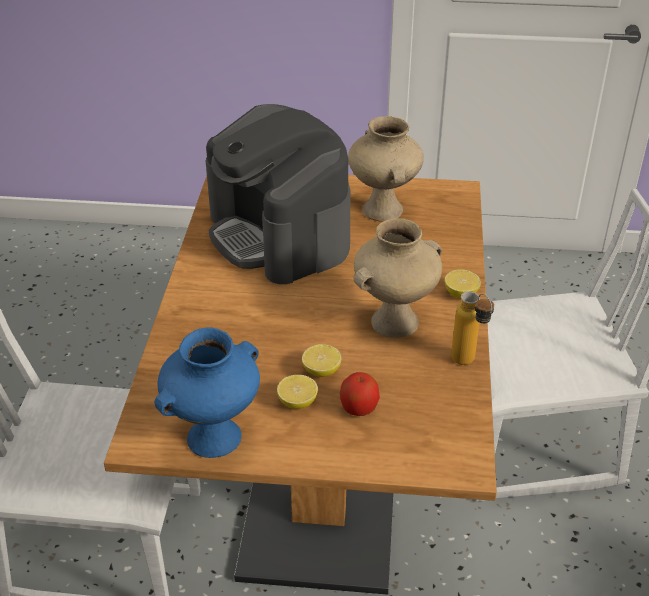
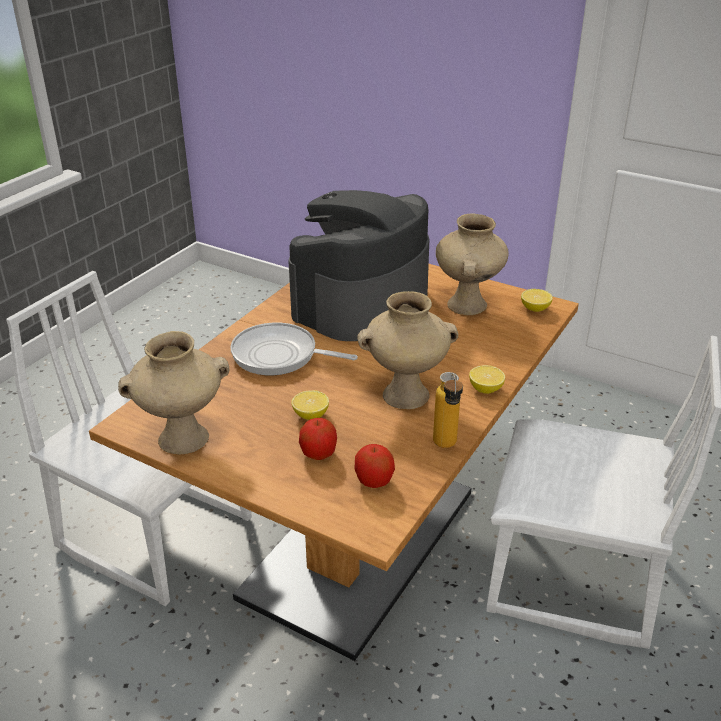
camera: 25 degrees right, 5 degrees down
(214, 439) = (182, 440): blue vase -> beige vase
(241, 316) = (279, 356): none -> frying pan
(279, 235) = (360, 303): coffee machine -> coffee machine turned 45 degrees clockwise
(297, 402) = (271, 433): lemon -> lemon (535, 309)
(429, 418) = (374, 481): none -> apple

